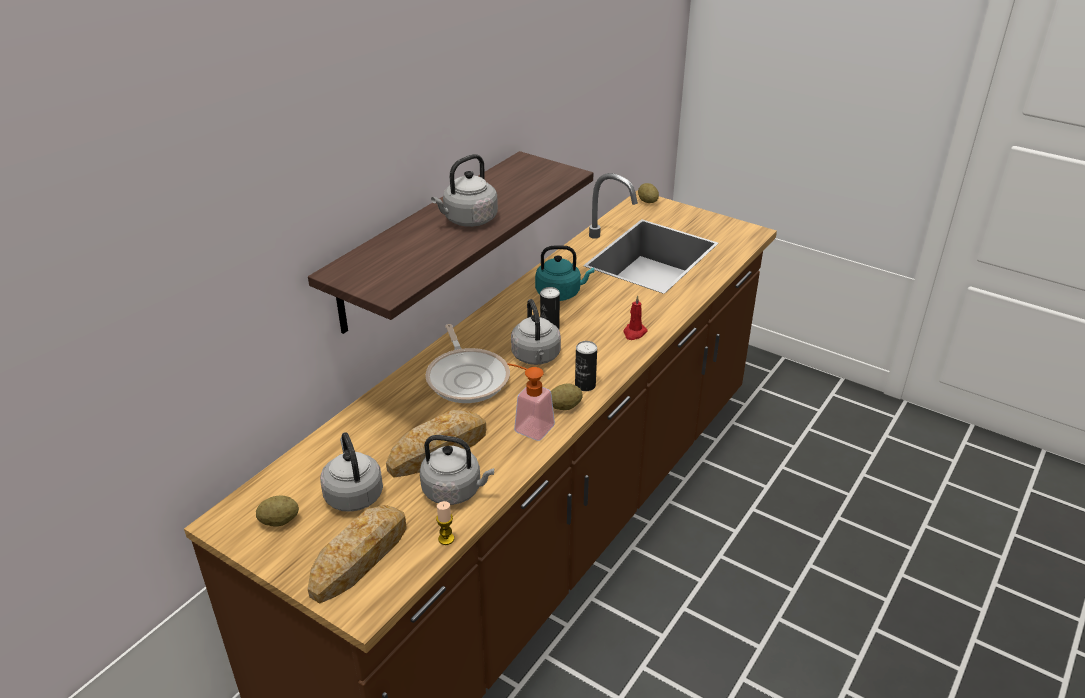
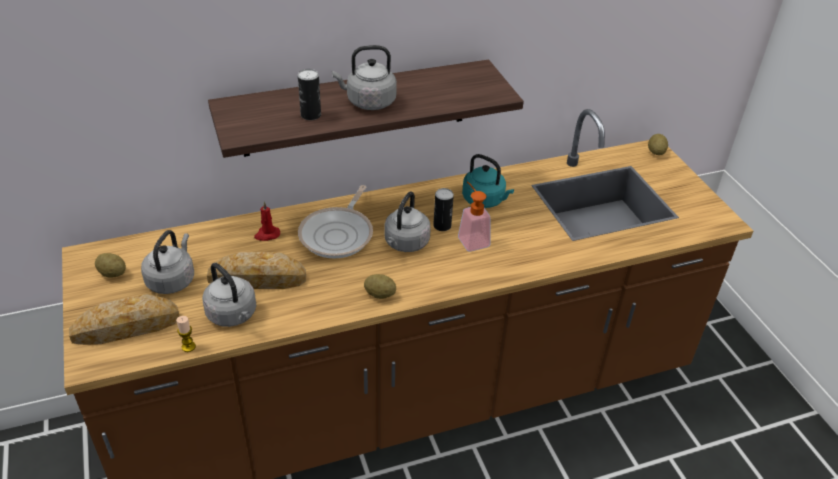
camera: 35 degrees right, 5 degrees up
(528, 426) = (336, 295): soap dispenser -> soap dispenser (471, 238)
(585, 385) = (415, 285): can -> can (310, 115)
(634, 333) = (505, 262): red candle -> red candle (267, 235)

